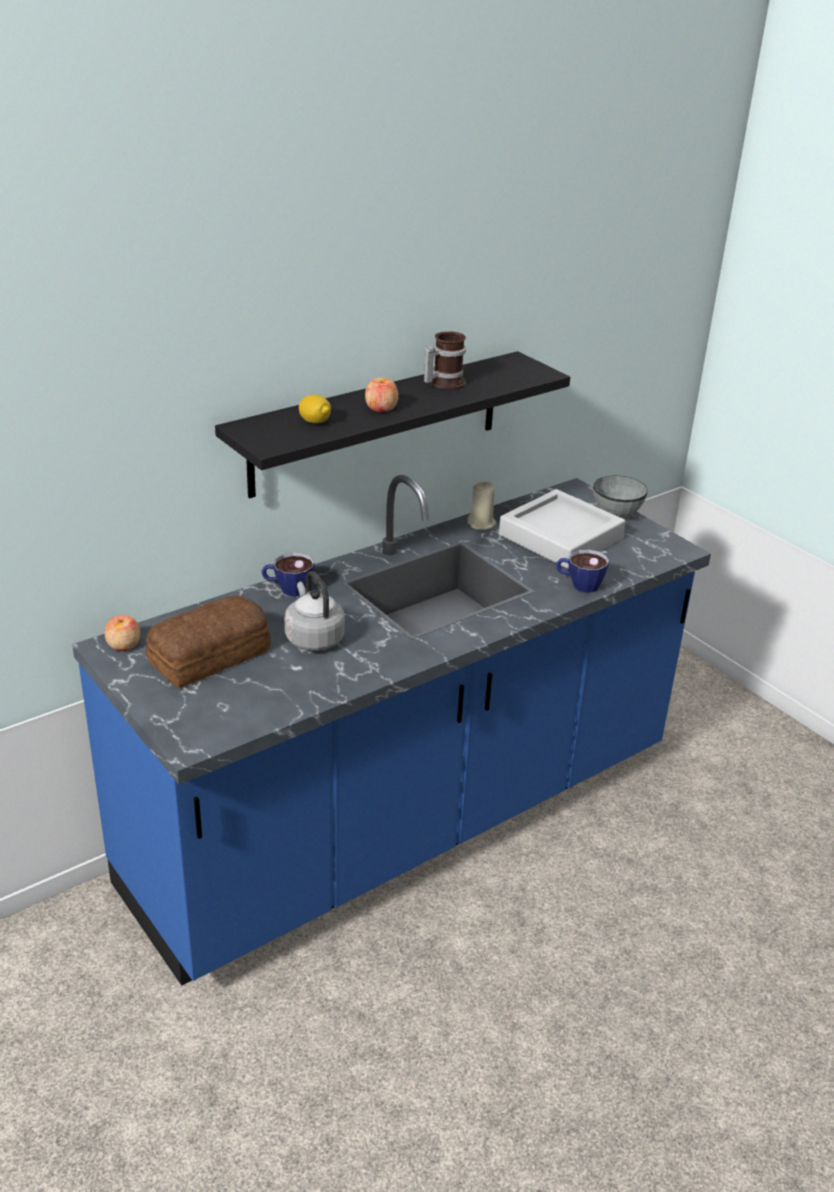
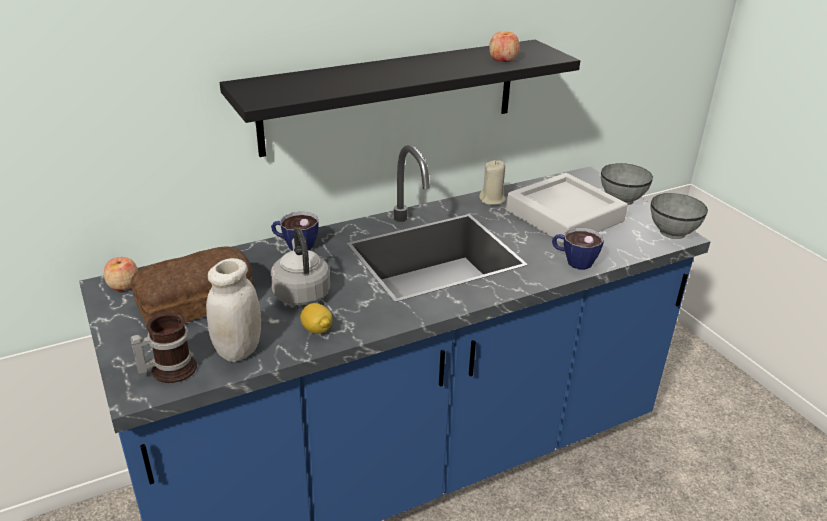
camera: 10 degrees right, 0 degrees up
(273, 698) = (238, 350): none -> white jar
(315, 421) = (315, 83): lemon -> lemon (317, 329)
(381, 408) = (385, 76): apple -> apple (503, 59)
(443, 383) = (454, 59): mug -> mug (169, 369)
(672, 547) = (672, 233): none -> grey bowl

